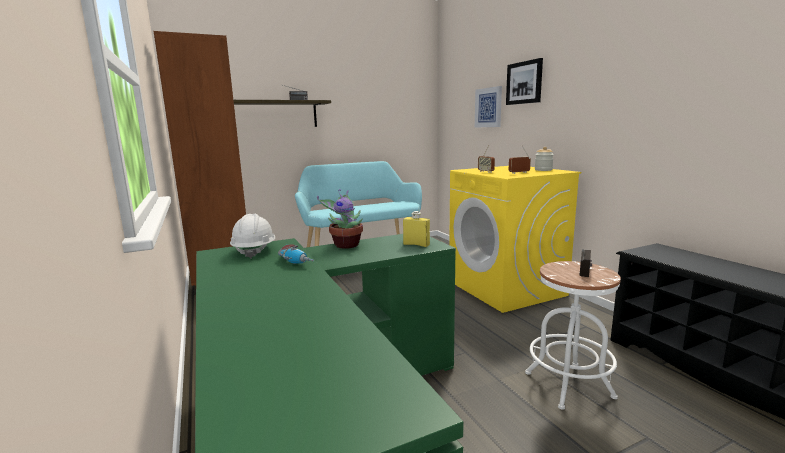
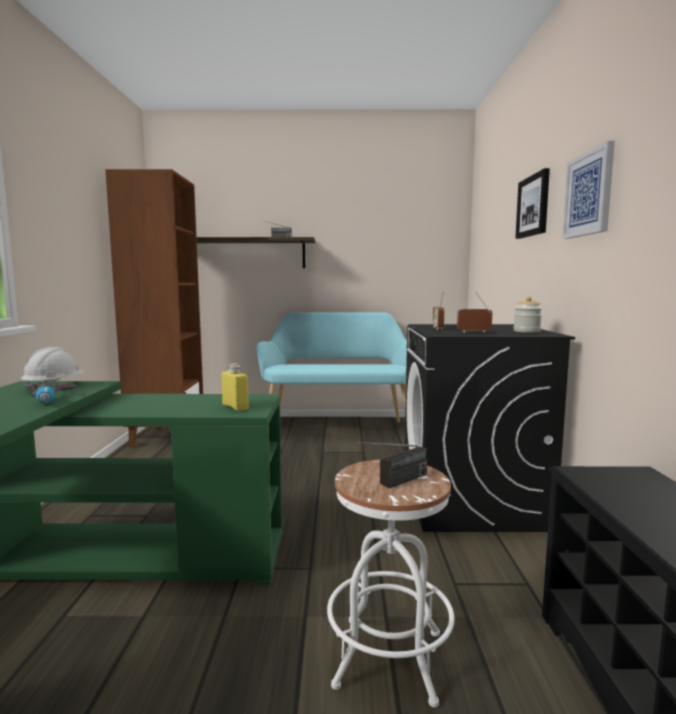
camera: 25 degrees right, 5 degrees down
(345, 245) = (170, 396): potted plant -> none
(488, 107) = (505, 243): picture -> picture (589, 194)
(506, 288) = (471, 501): yellow washing machine -> black washing machine

